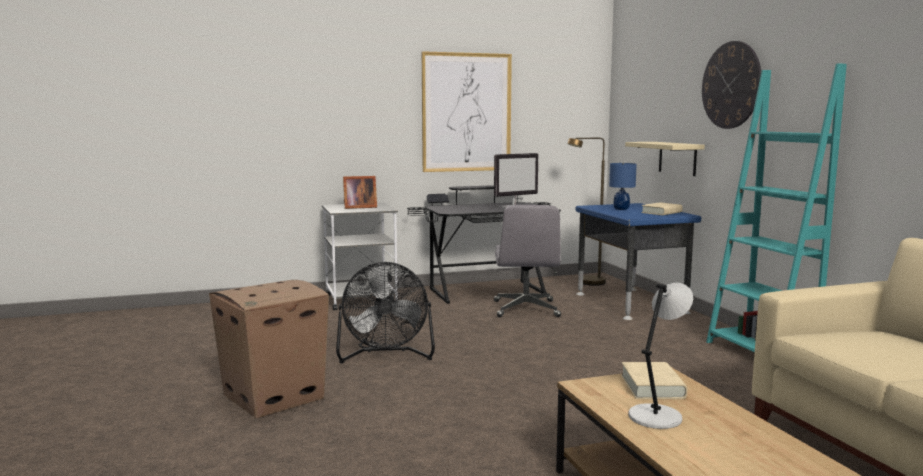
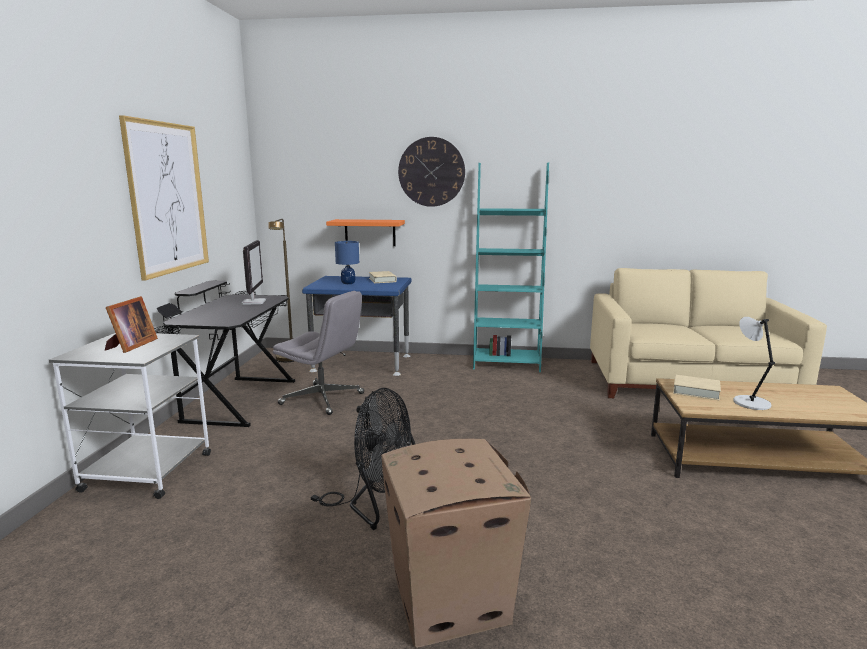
camera: 65 degrees left, 5 degrees up
(677, 158) = (370, 232): beige shelf -> orange shelf

